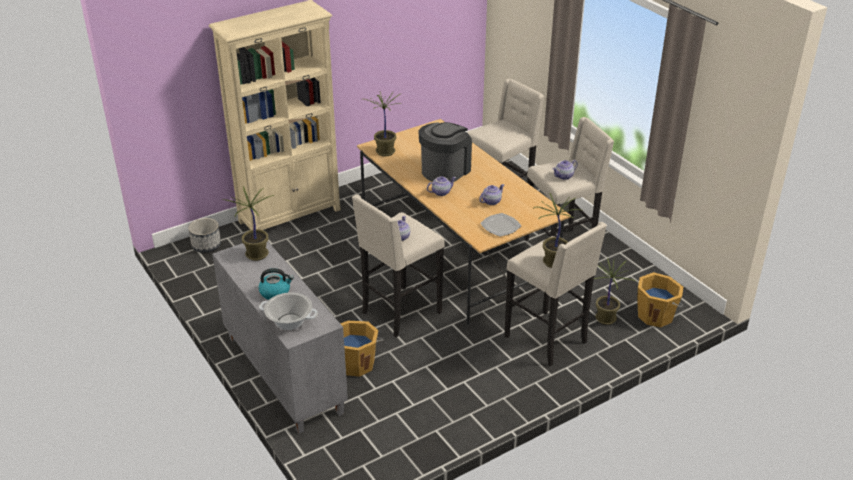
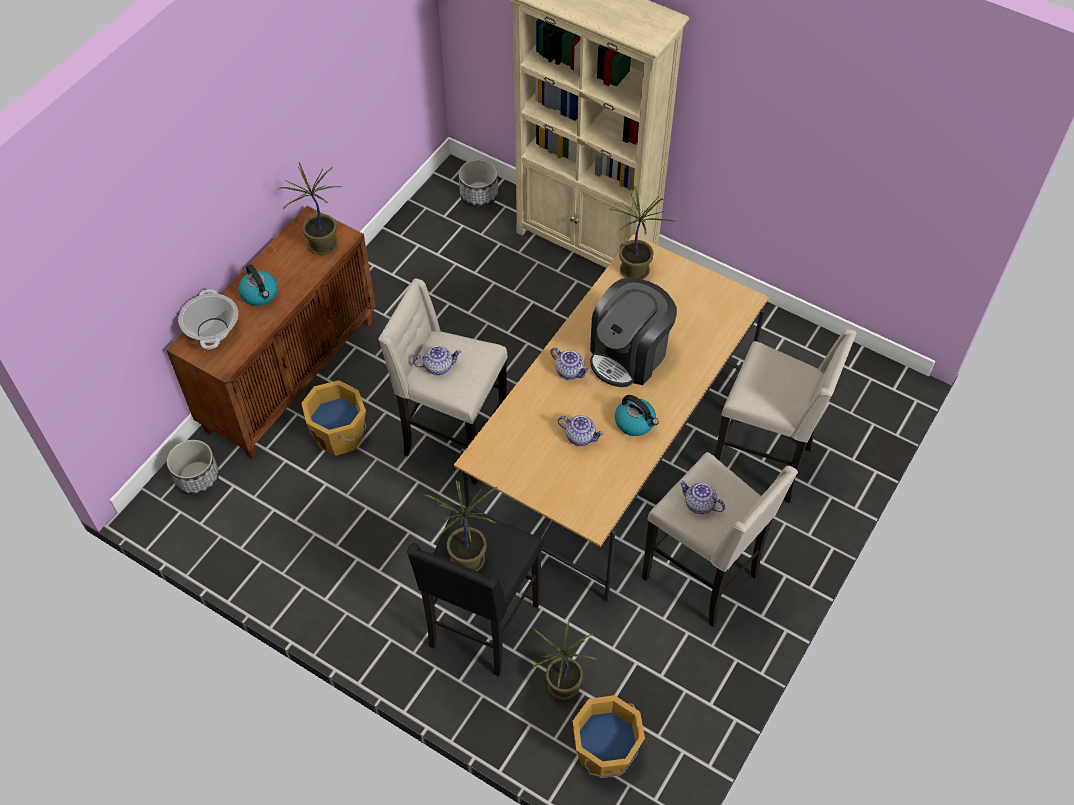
camera: 65 degrees right, 20 degrees up
(283, 374) = (290, 374): grey cabinet -> brown cabinet
(338, 448) = (197, 477): none -> planter
(445, 170) = (629, 354): coffee machine -> coffee machine turned 120 degrees clockwise
(494, 181) = (635, 422): none -> kettle
(500, 226) = (524, 468): plate -> none
(548, 340) = (482, 627): beige stool -> black stool

